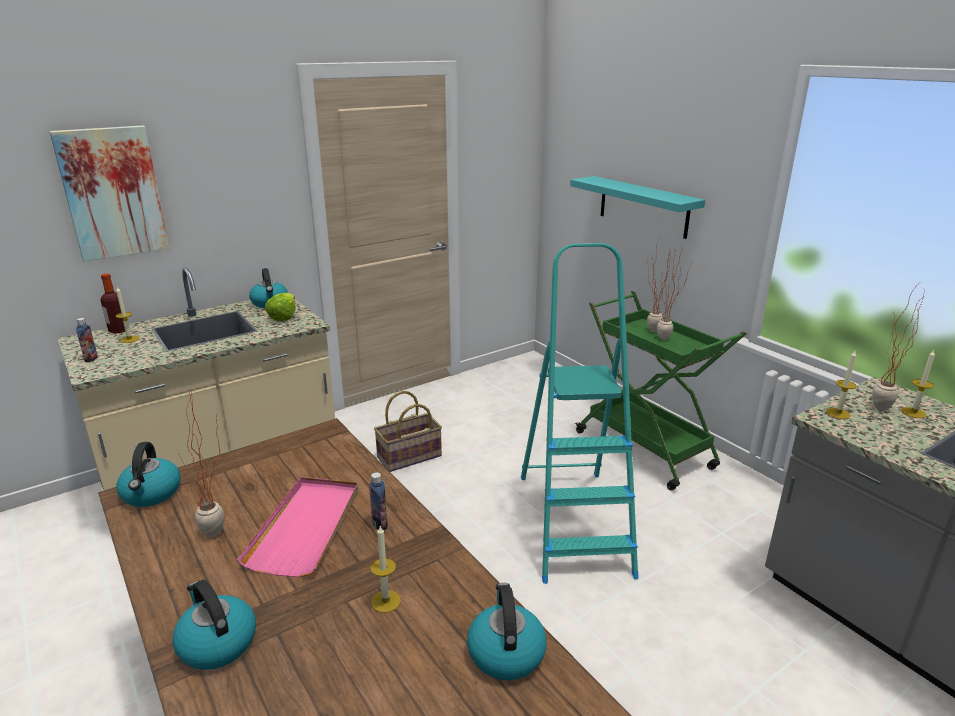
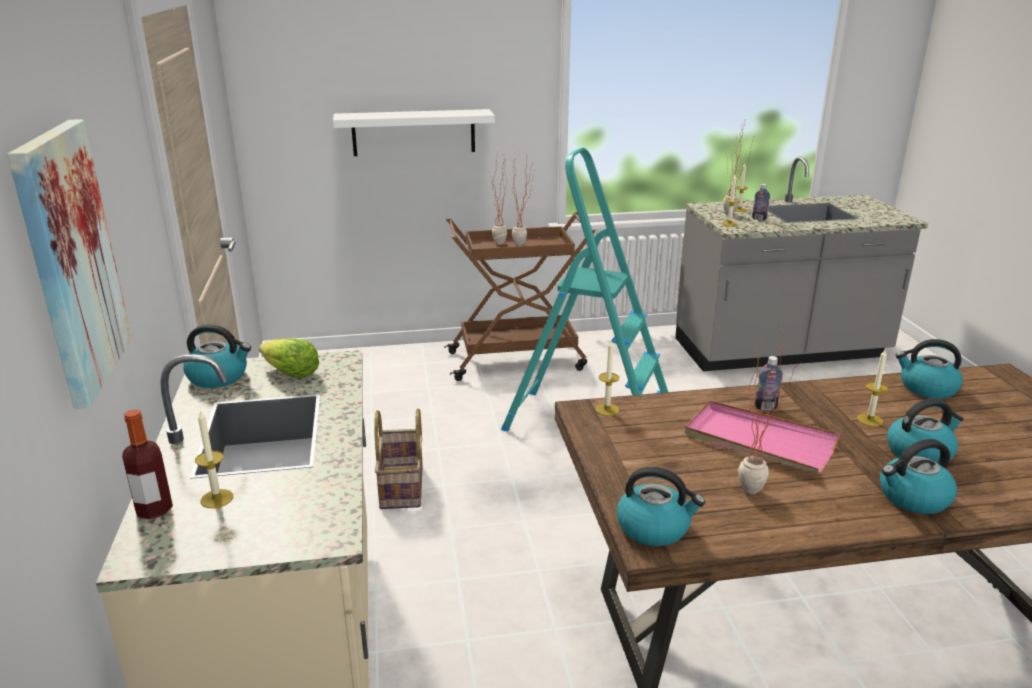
camera: 65 degrees left, 0 degrees up
(91, 358) = (263, 537): bottle -> bottle (759, 219)
(319, 647) = (919, 453): none -> kettle
(332, 442) = (607, 409): none -> candle
(643, 206) = (413, 132): turquoise shelf -> white shelf
(644, 450) = (517, 361): green cart -> brown cart

